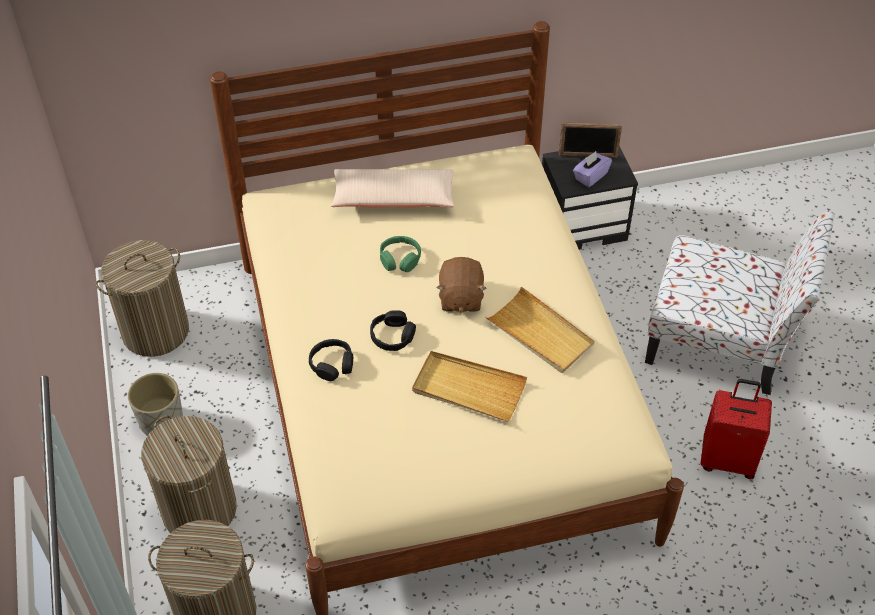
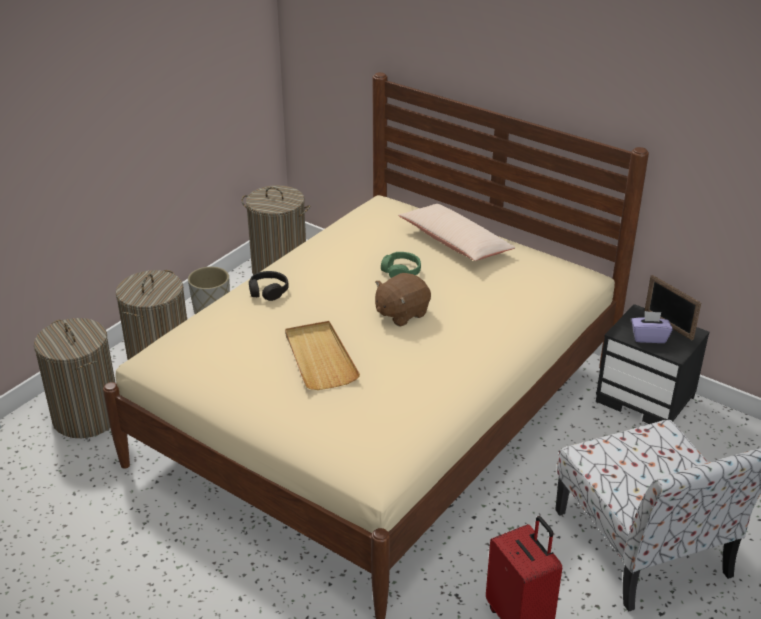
camera: 50 degrees right, 15 degrees down
(392, 336) = (325, 302): black headphones -> none
(540, 333) = (417, 365): beige tray -> none

